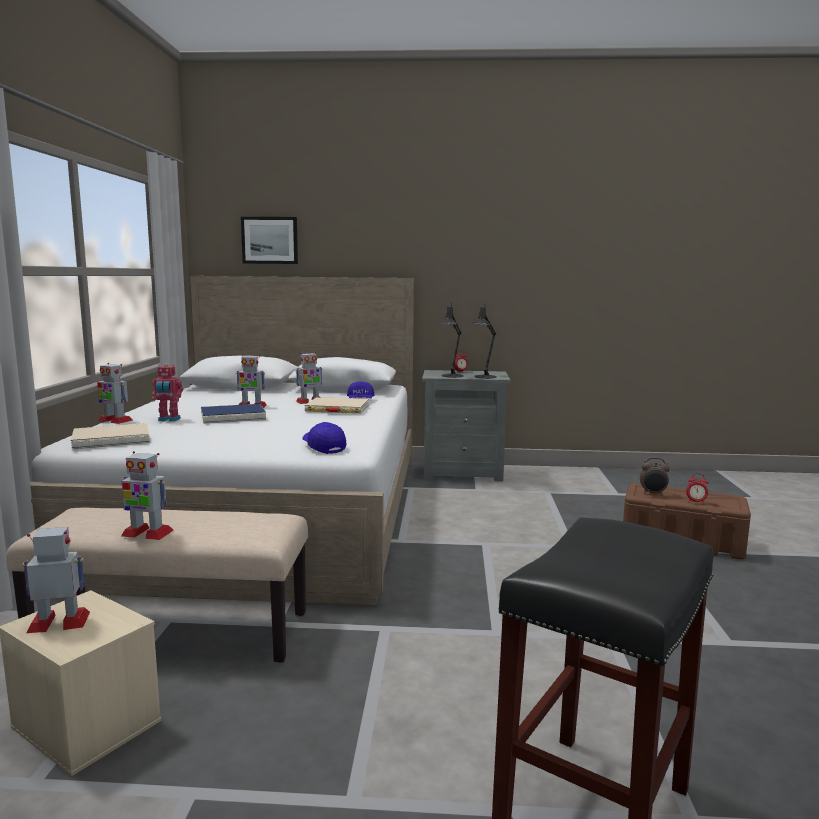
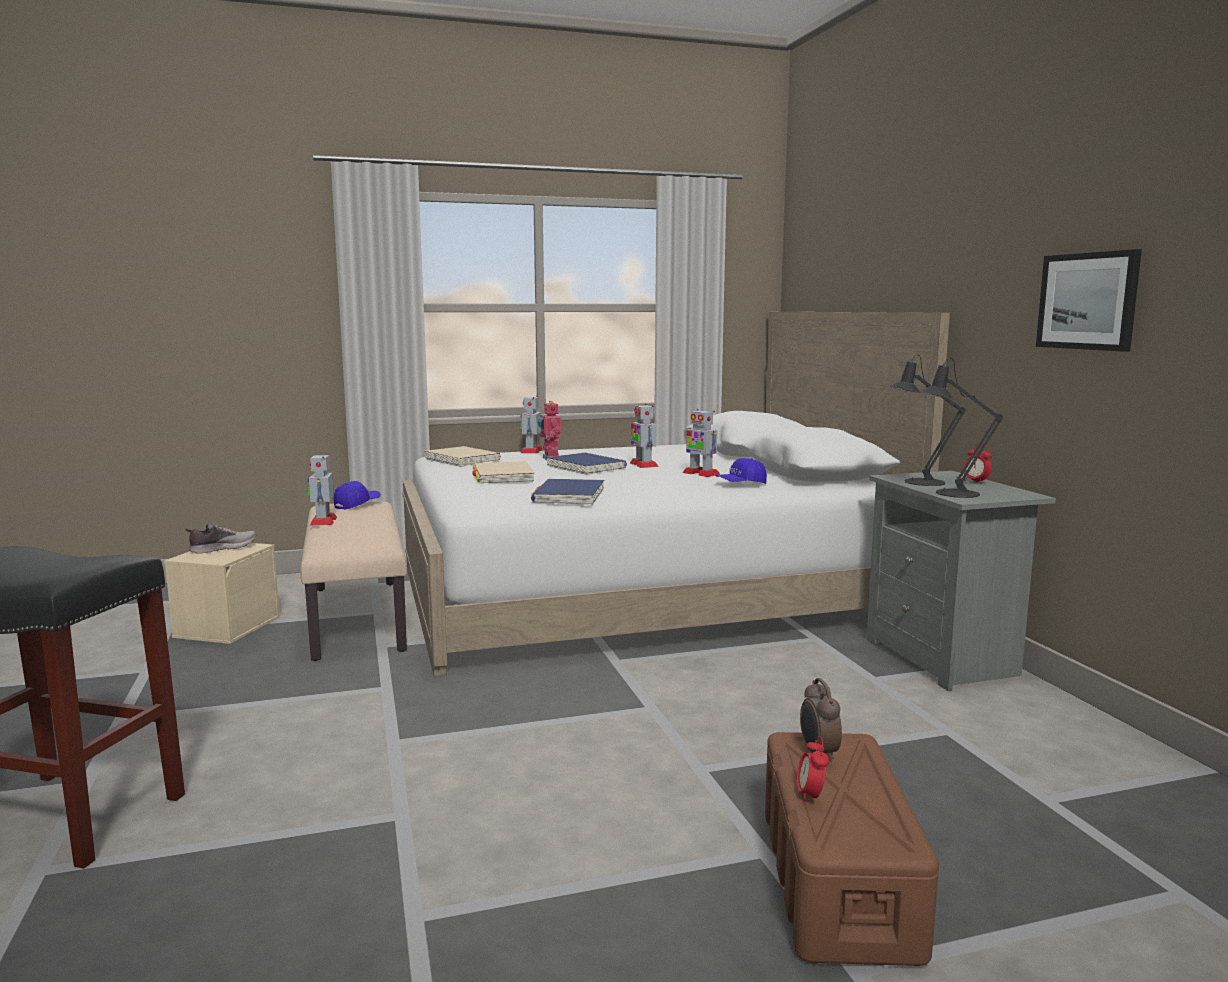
camera: 70 degrees right, 0 degrees up
(60, 622) = (222, 548): toy robot -> shoe
(270, 240) = (833, 262): picture -> picture (1088, 301)
(323, 447) = (484, 499): blue cap -> blue cap (357, 505)
(337, 409) = (673, 484): beige book -> beige book (503, 477)
(345, 430) = (569, 496): none -> blue book

